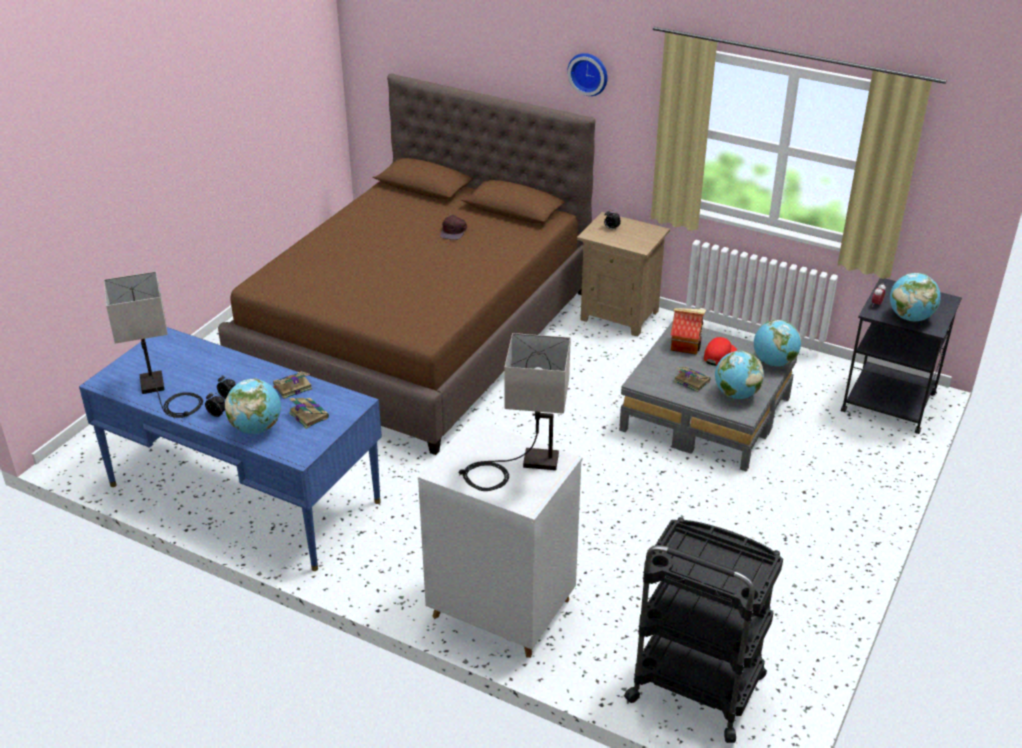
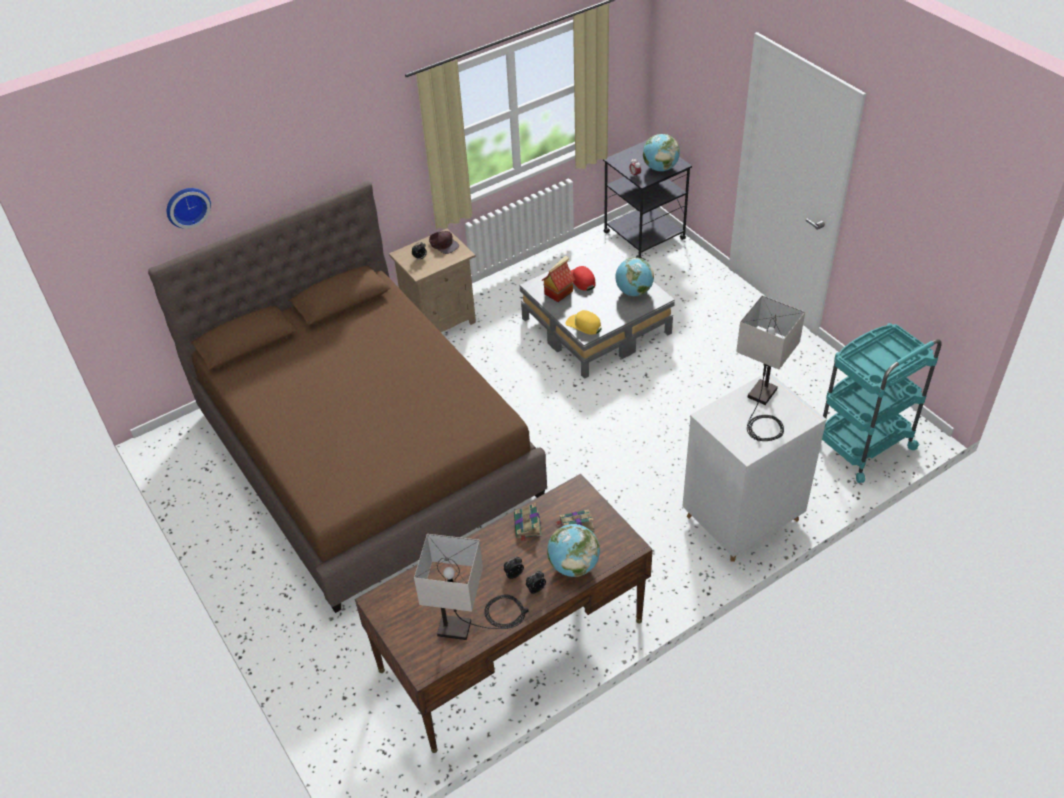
camera: 60 degrees left, 10 degrees up
(244, 493) = (512, 645): blue desk -> brown desk
(454, 231) = (346, 348): brown cap -> brown cap (443, 244)
(589, 73) = (345, 147): wall clock -> wall clock (187, 206)
(651, 377) = (584, 325): none -> yellow cap
(691, 381) = (603, 307): book -> none
(696, 687) = (862, 444): black cart -> turquoise cart
(774, 362) = (609, 258): globe -> none

